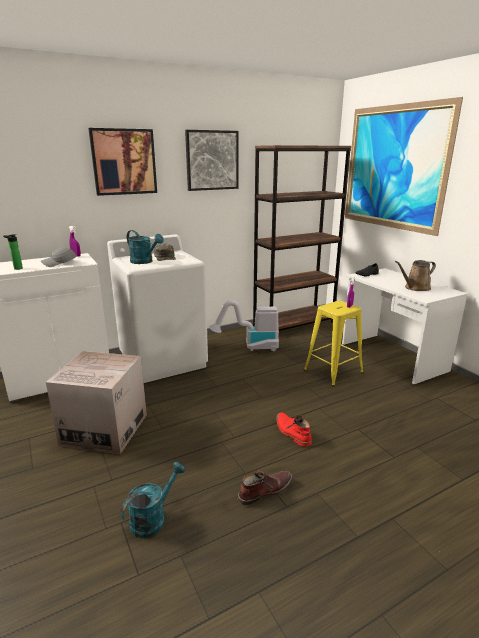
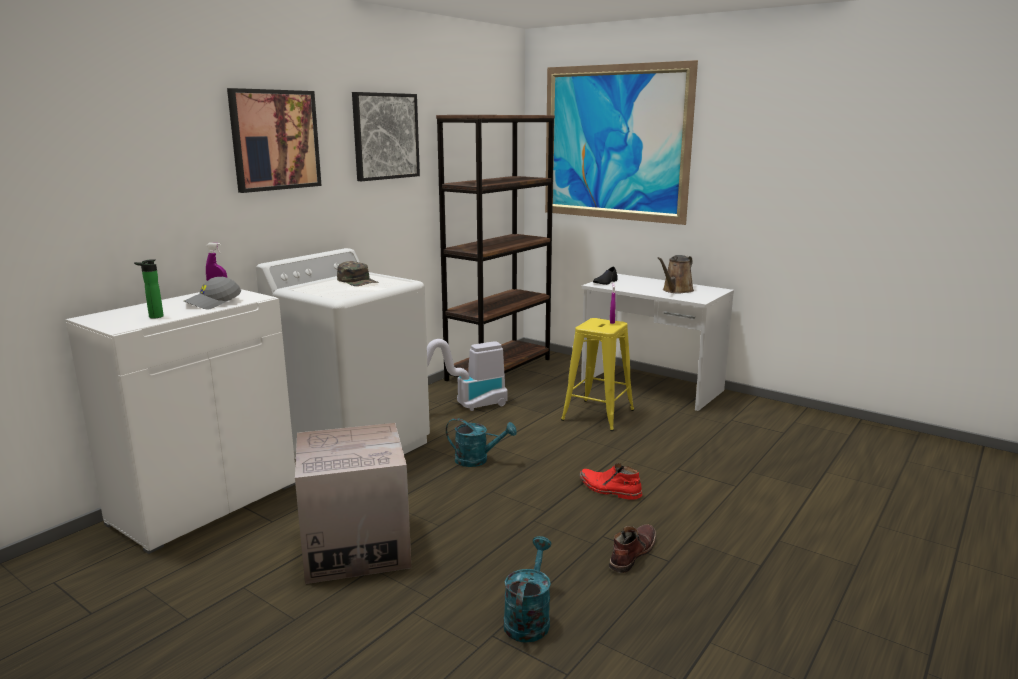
camera: 25 degrees left, 5 degrees down
(144, 262) = (338, 289): turquoise watering can -> turquoise watering can (477, 460)

